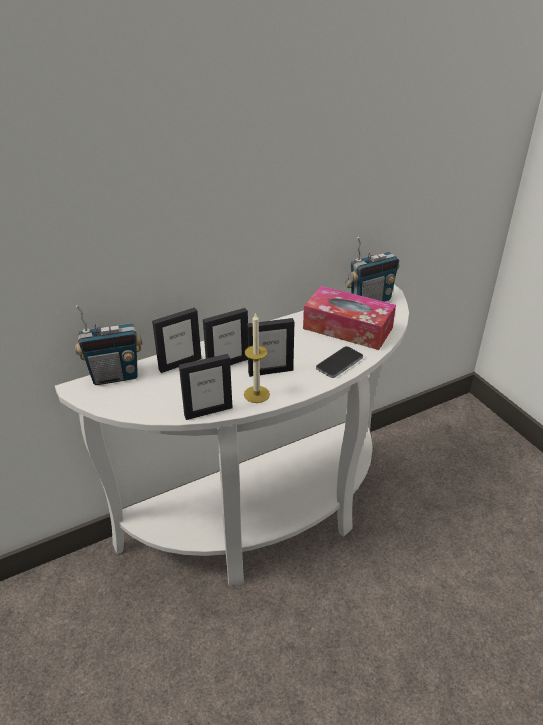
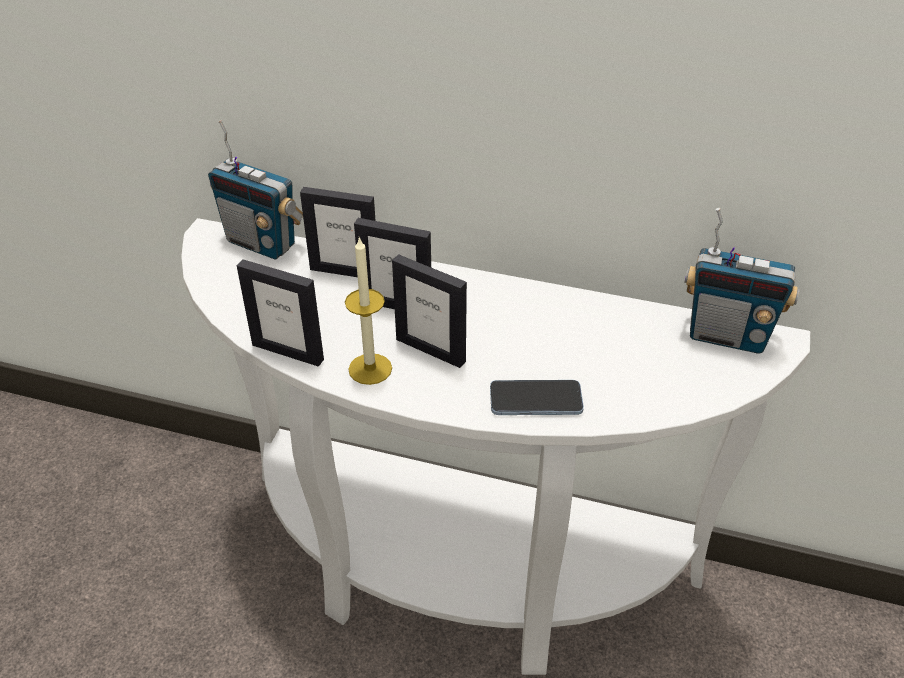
camera: 45 degrees right, 5 degrees up
(347, 328) = (626, 357): tissue box -> none

